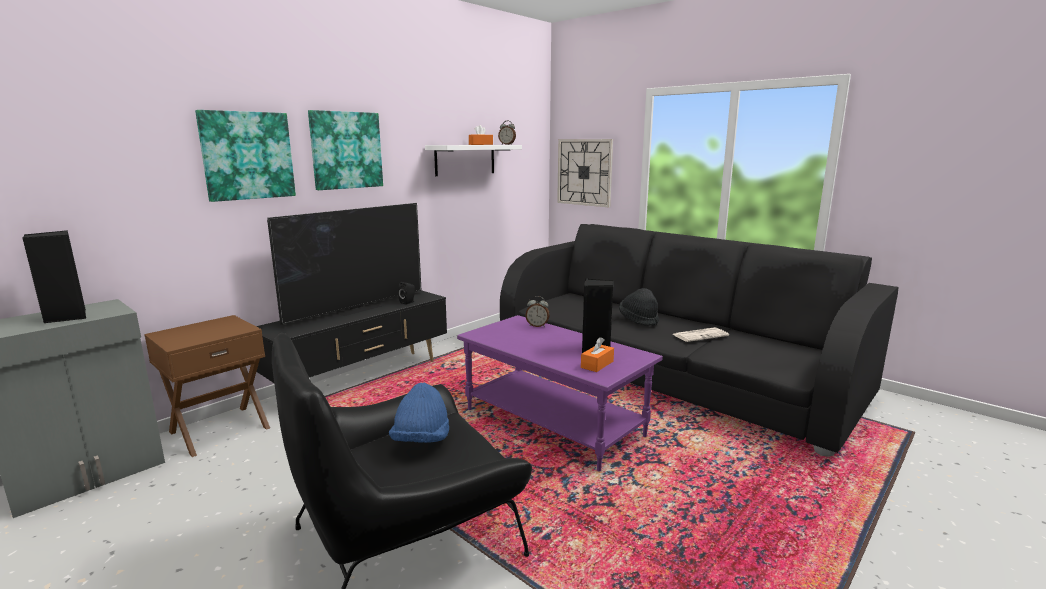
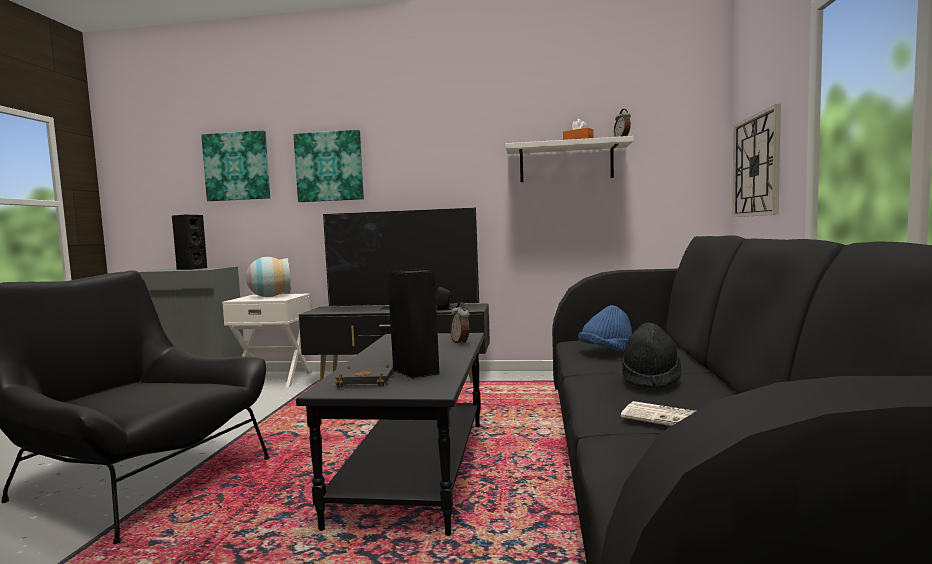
camera: 55 degrees right, 10 degrees down
(202, 330) = (270, 296): none -> vase
(219, 429) = (274, 379): brown nightstand -> white nightstand
(346, 150) = (415, 158): picture -> picture (237, 166)
(421, 441) = (161, 389): blue hat -> blue hat (606, 352)
(554, 422) = (417, 469): purple coffee table -> black coffee table
(597, 364) = (367, 381): orange tissue box -> black book

